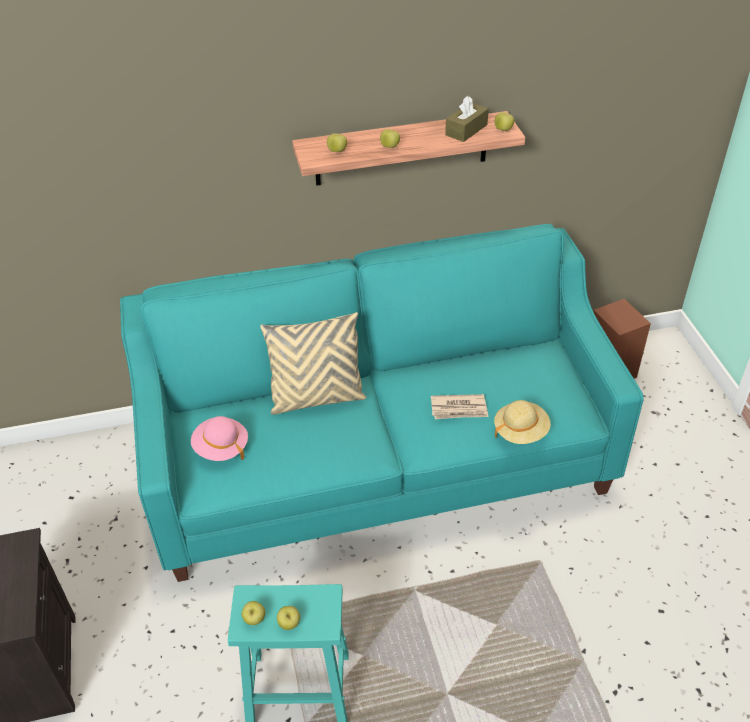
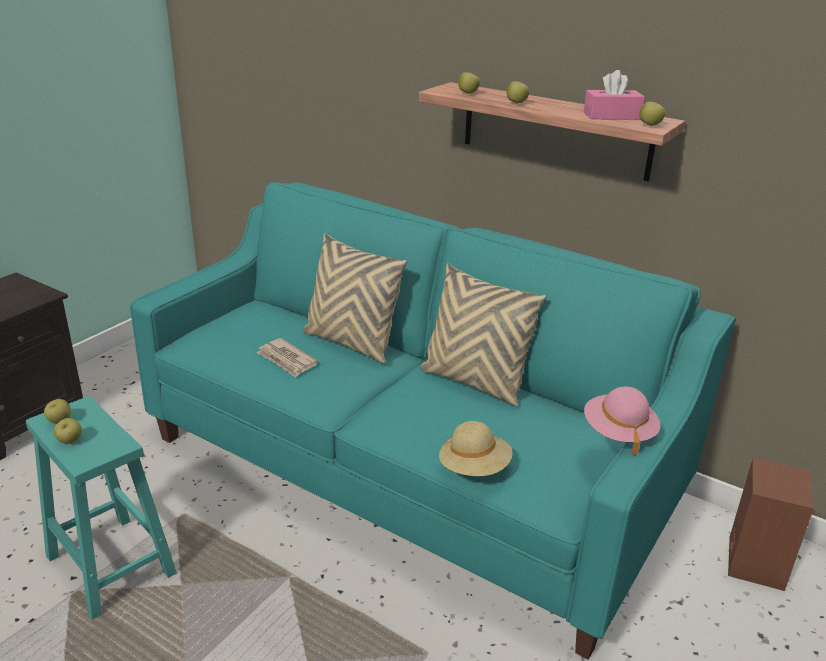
camera: 45 degrees right, 15 degrees down
(221, 448) = (236, 327): pink hat -> pink hat (618, 432)
(437, 371) = (474, 382): none -> beige pillow
(459, 409) = (444, 415): newspaper -> newspaper (287, 360)
(466, 130) = (611, 116): brown tissue box -> pink tissue box

